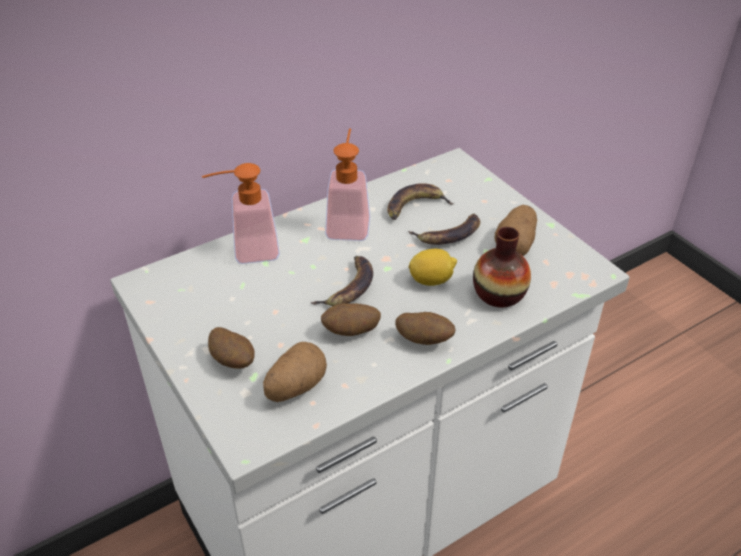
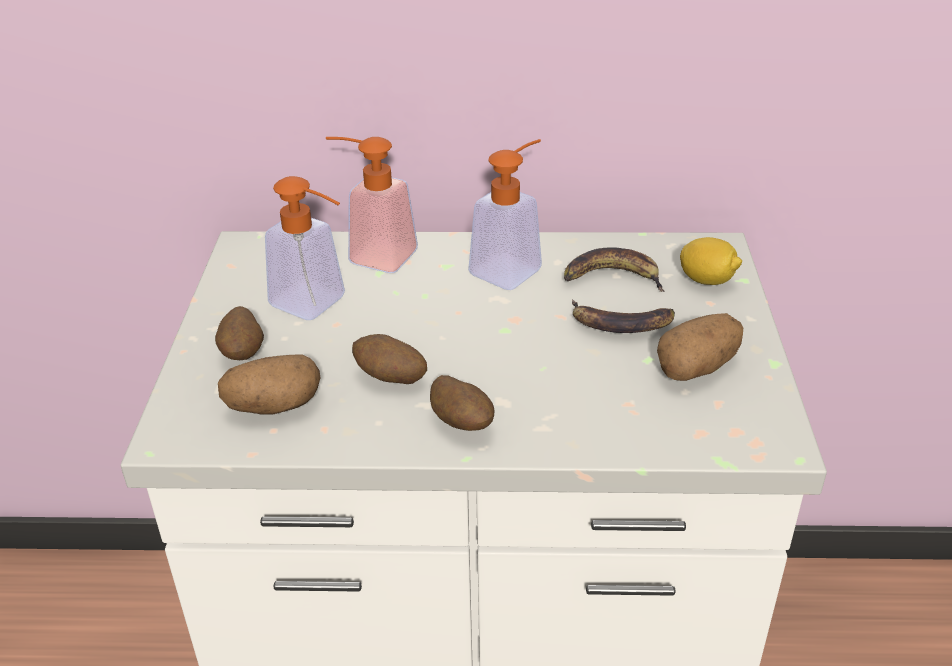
camera: 35 degrees right, 5 degrees down
(248, 304) = (317, 305): none -> soap dispenser
(348, 287) = (439, 331): banana -> none
(431, 280) = (543, 364): lemon -> lemon (707, 280)
(499, 294) = (611, 414): vase -> none

